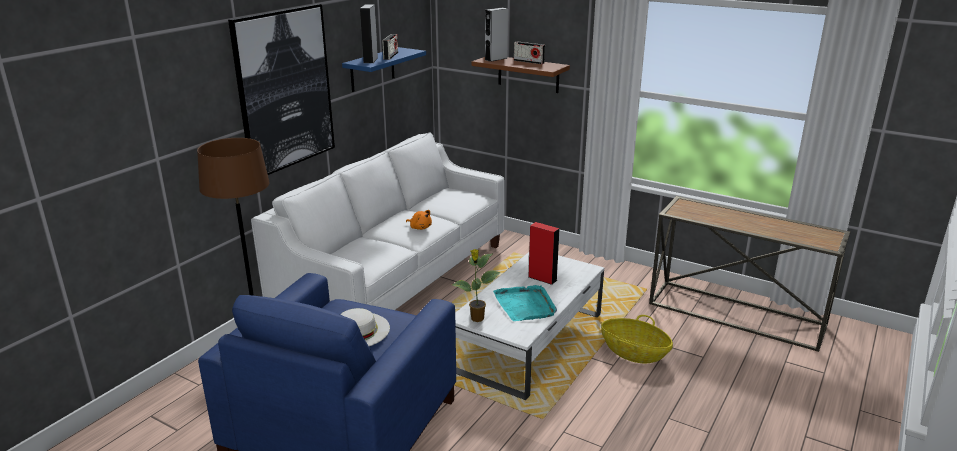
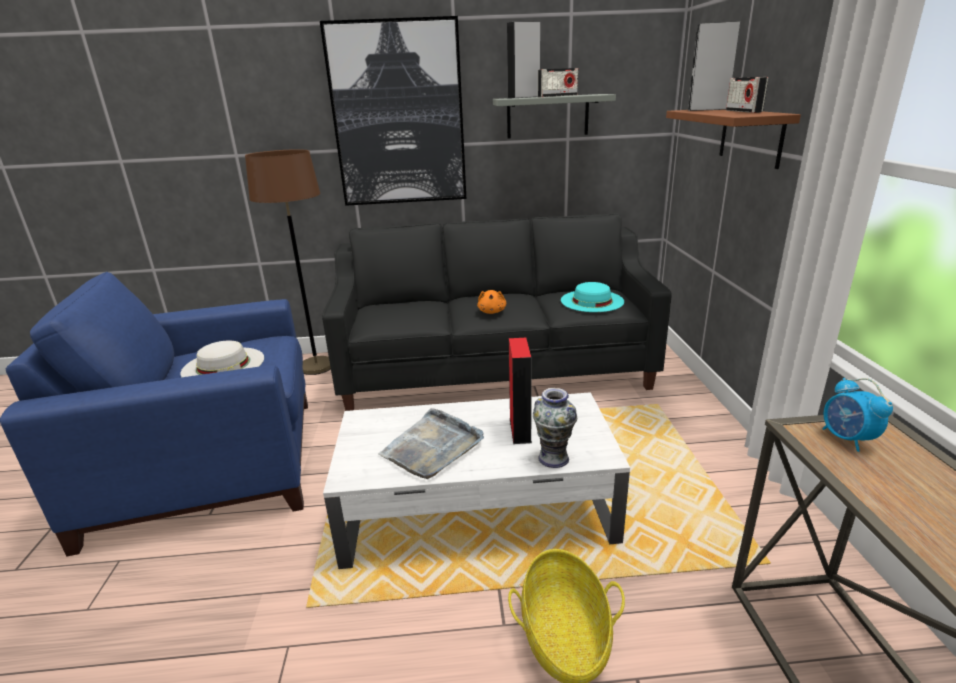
camera: 55 degrees right, 0 degrees up
(372, 69) = (547, 116): blue shelf -> grey shelf
(396, 279) = (495, 370): white sofa -> black sofa
(457, 198) = (592, 301): none -> turquoise hat
(477, 319) = (363, 428): potted plant -> none
(525, 305) = (432, 447): turquoise tray -> grey tray
(576, 280) = (553, 458): none -> vase
(684, 209) = (847, 439): none -> alarm clock

